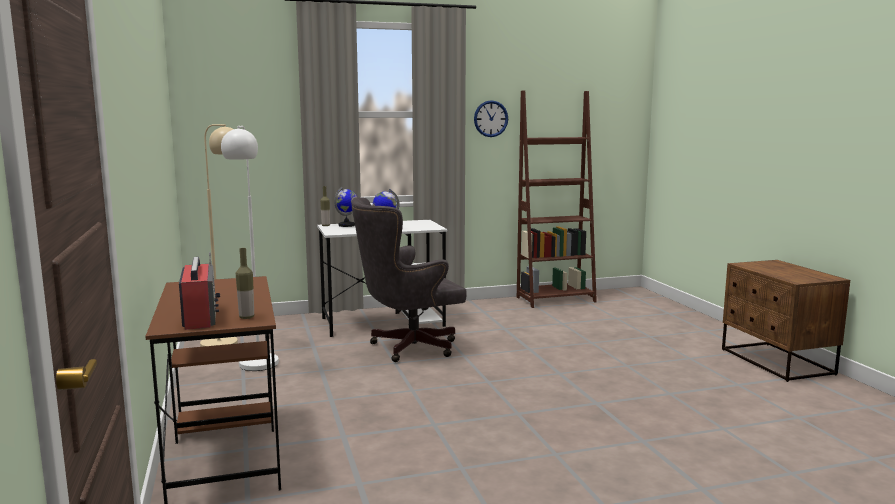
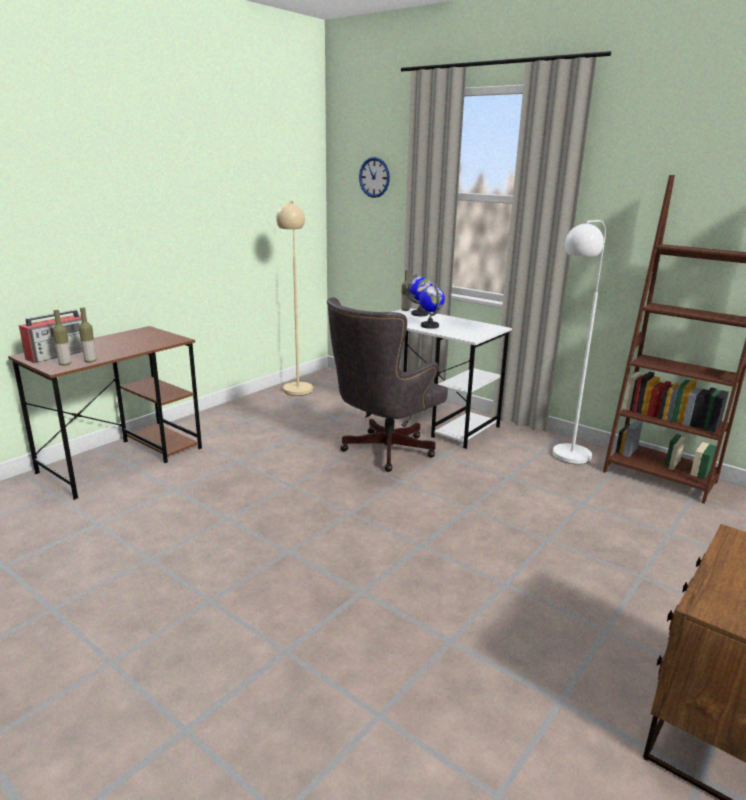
camera: 55 degrees right, 10 degrees up
(257, 368) = (269, 417): white floor lamp -> white floor lamp (564, 459)
(258, 309) = (90, 361): none -> bottle
(408, 348) = (384, 452): grey office chair -> grey office chair turned 75 degrees counterclockwise
(490, 118) = (623, 213): wall clock -> wall clock (374, 177)

